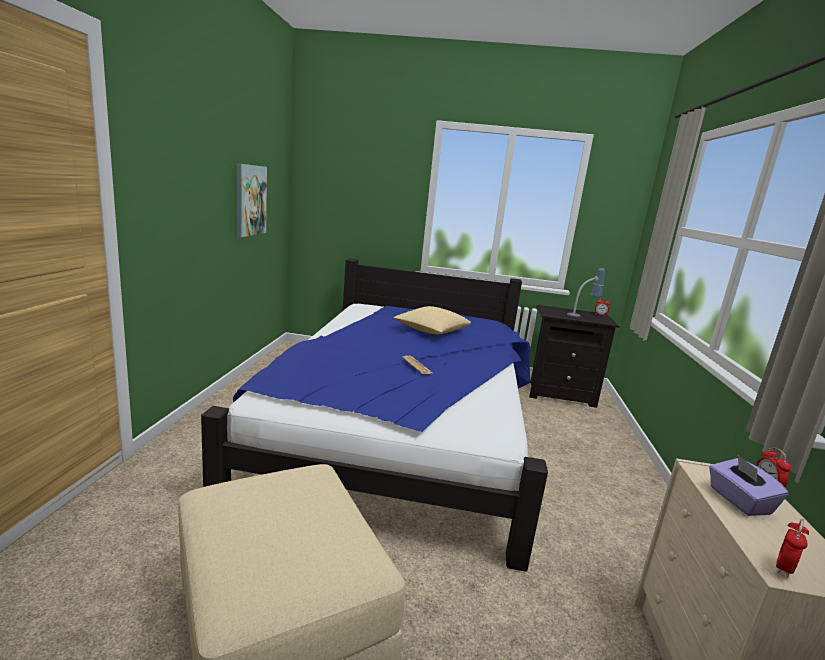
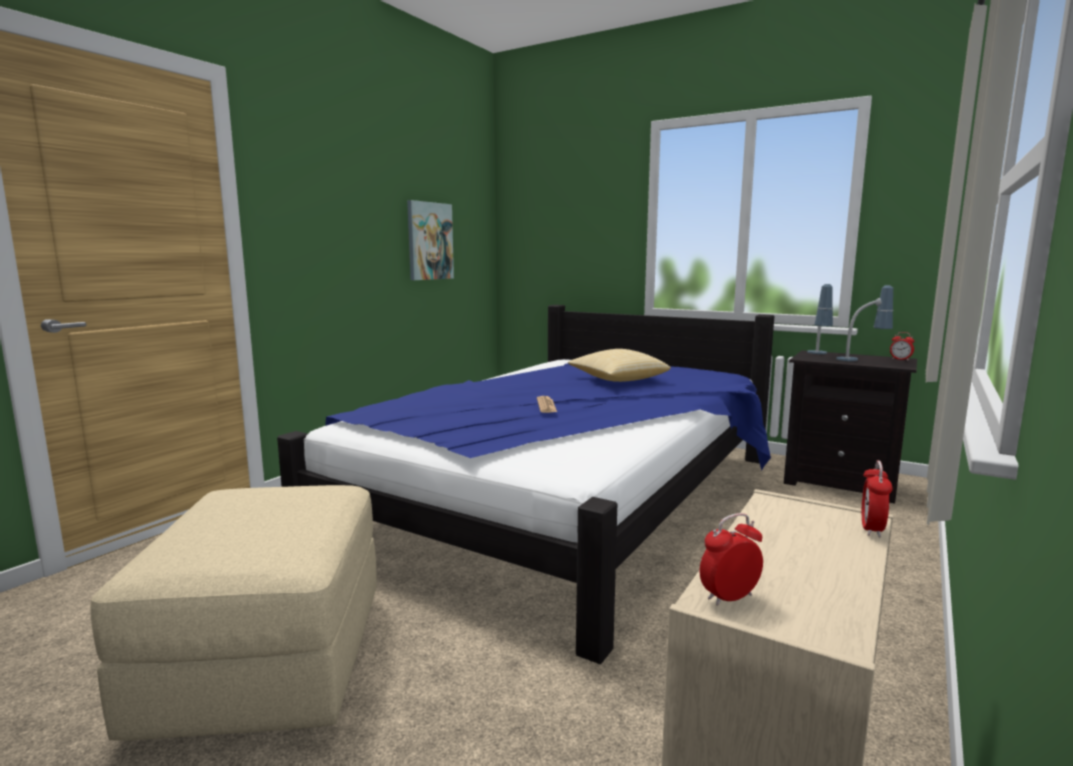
camera: 25 degrees right, 5 degrees down
(552, 310) = (818, 355): none -> table lamp
(738, 501) = (786, 535): purple tissue box -> none

